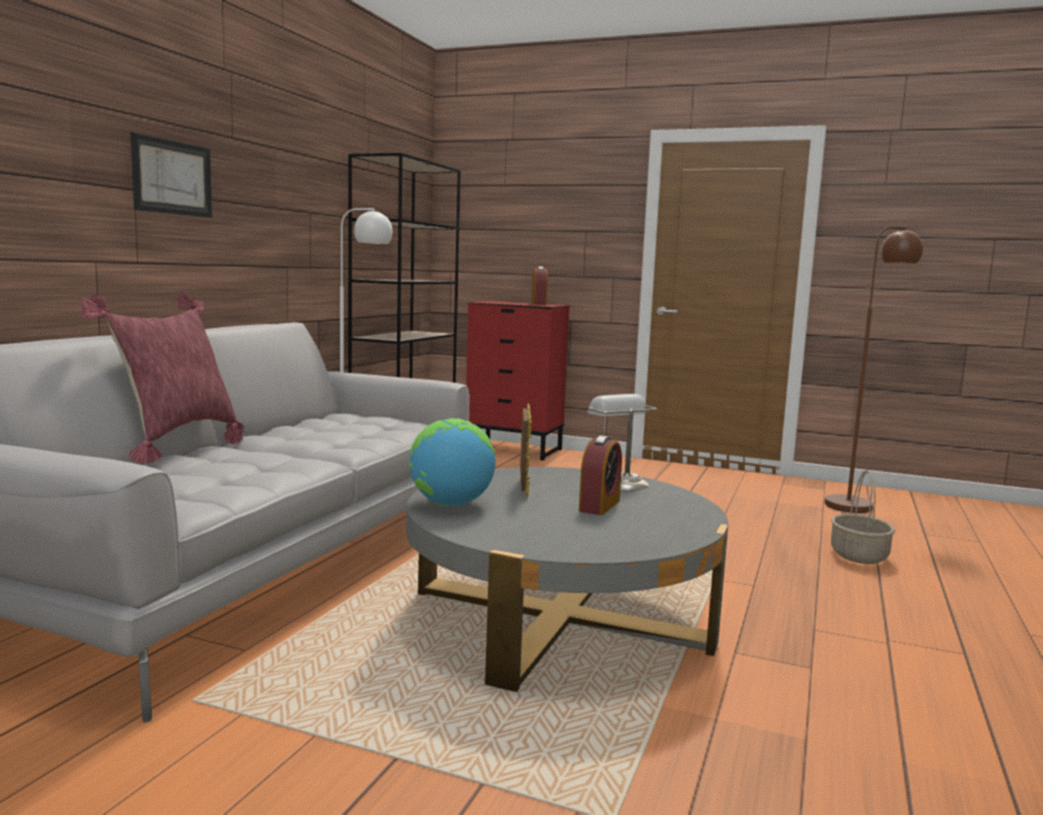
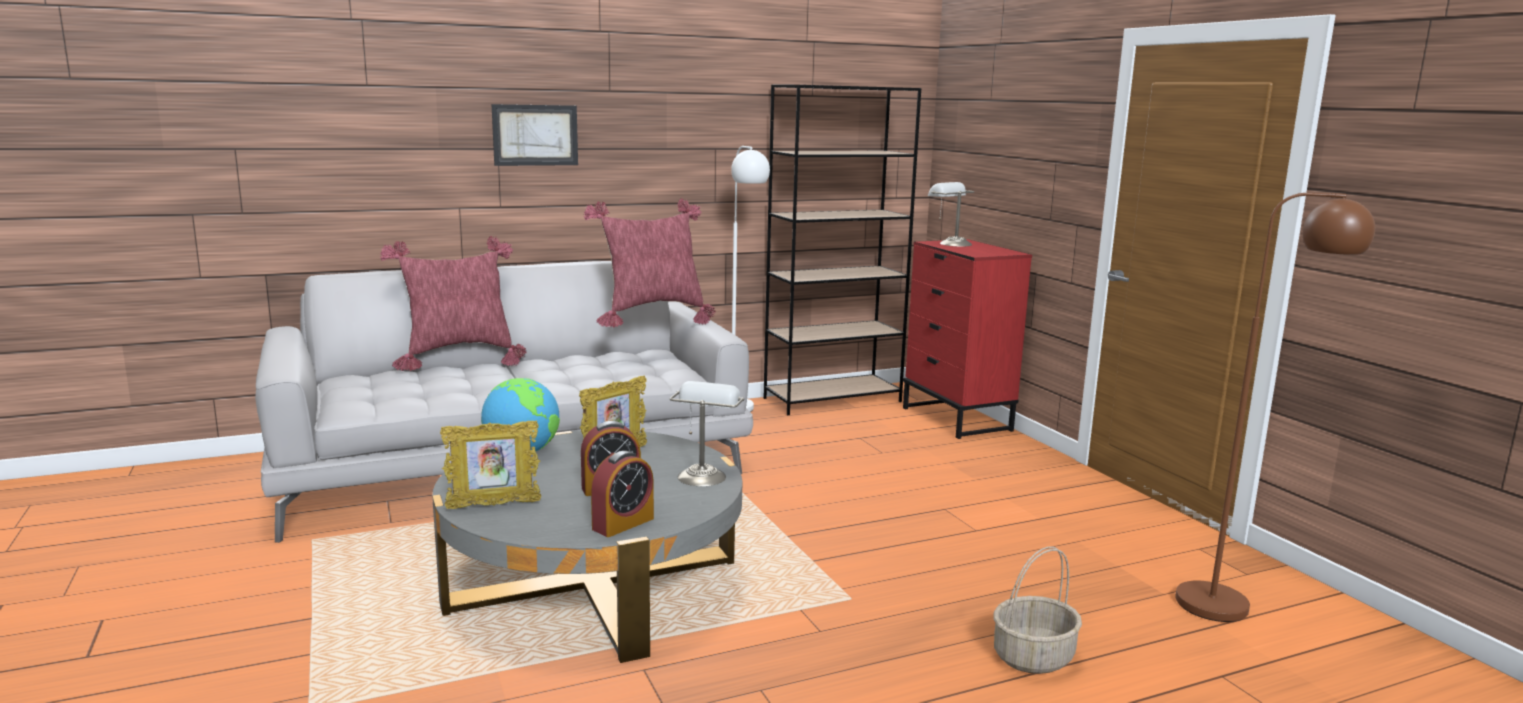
camera: 45 degrees right, 5 degrees up
(353, 382) = (651, 324): none -> red pillow
(494, 302) = (949, 243): none -> white table lamp
(539, 304) = (992, 250): alarm clock -> alarm clock (623, 524)
(563, 541) = (493, 505): none -> picture frame

